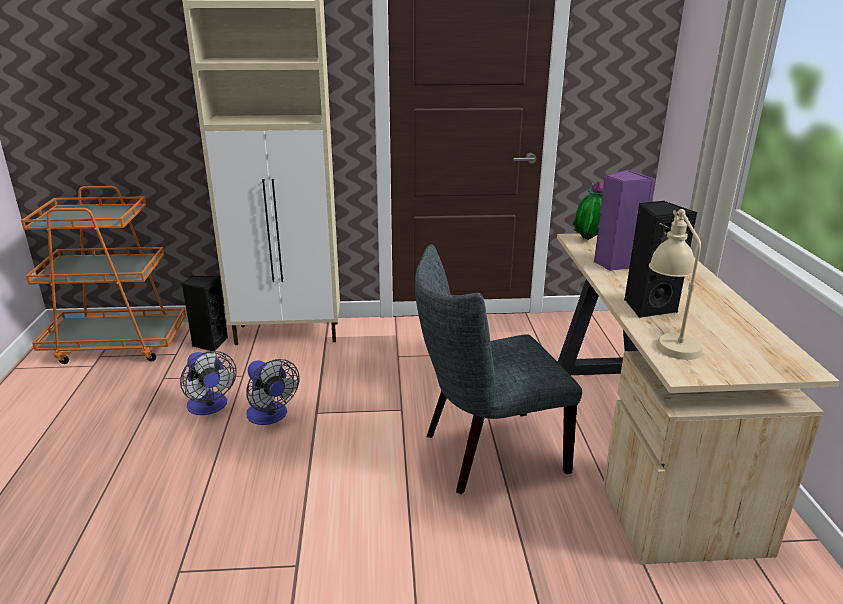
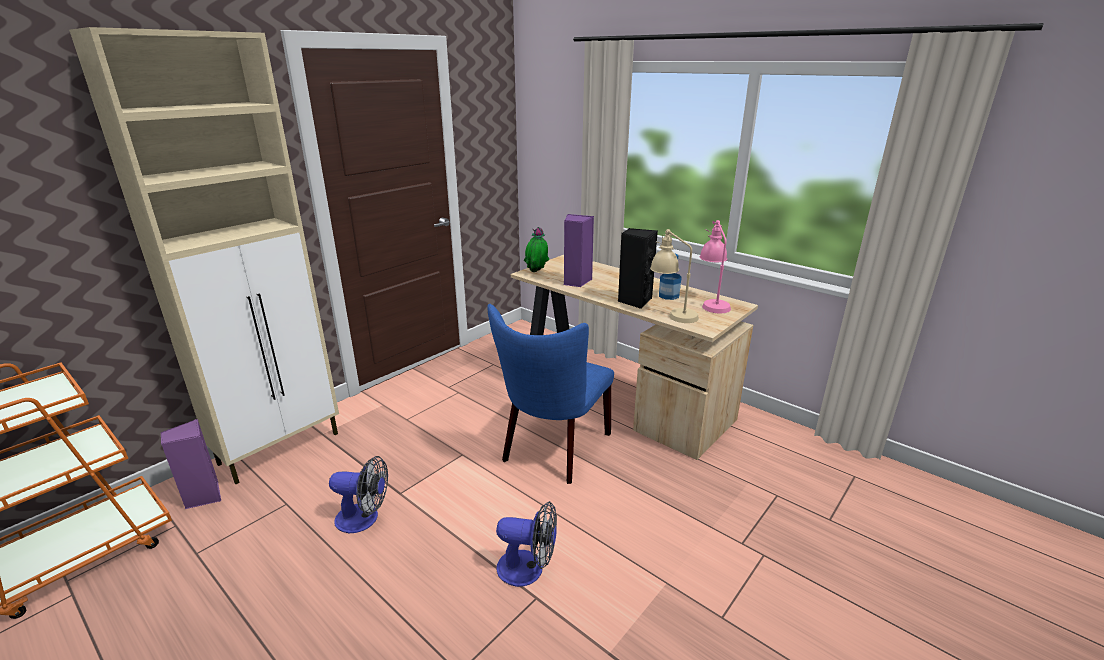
camera: 45 degrees left, 0 degrees up
(209, 343) = (203, 496): black speaker -> purple speaker
(209, 407) = (292, 546): fan -> fan (528, 569)
(486, 453) = (553, 450): grey chair -> blue chair
(710, 318) = (668, 295): none -> bottle
(759, 349) = (711, 303): none -> pink table lamp

